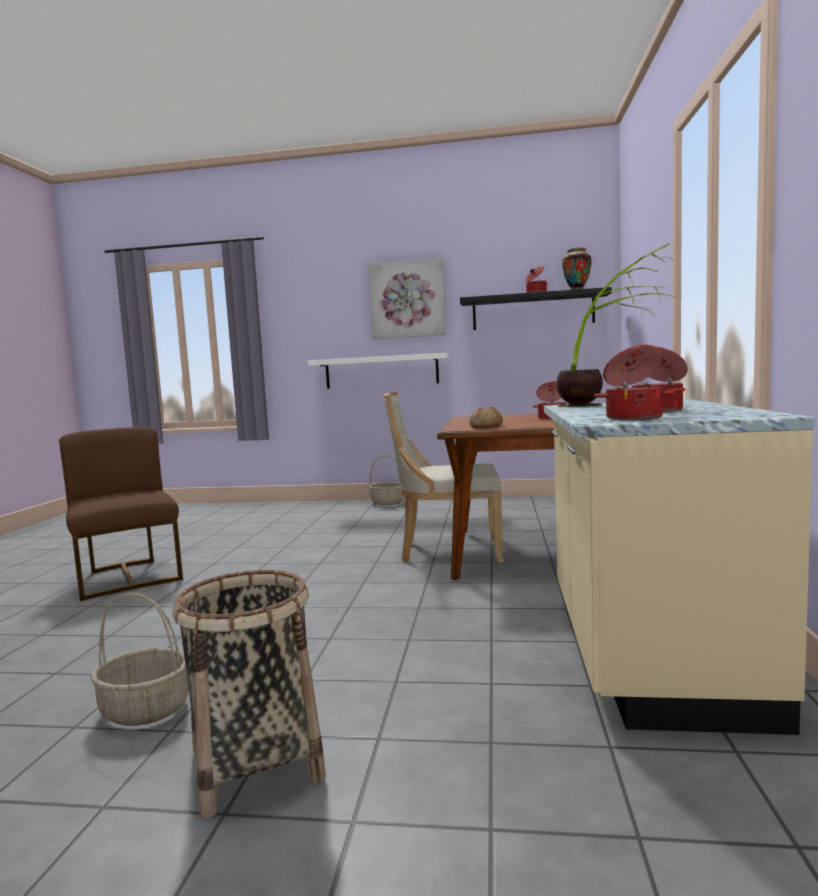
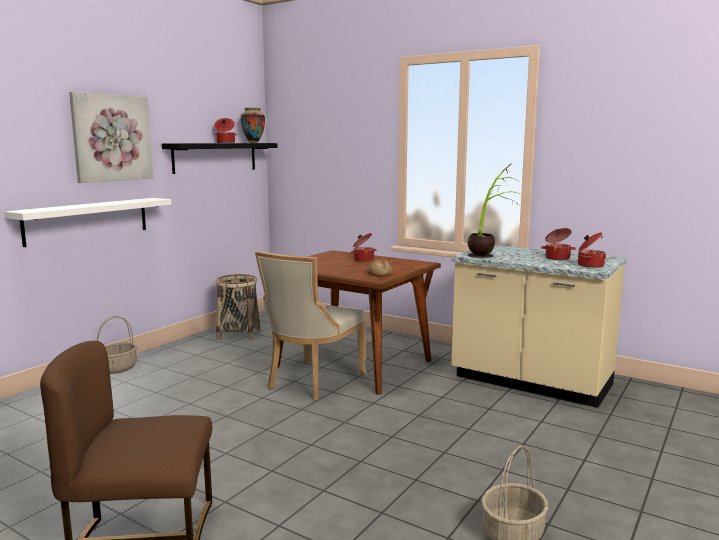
camera: 65 degrees left, 5 degrees up
(256, 764) = (598, 497): basket -> basket (239, 334)

